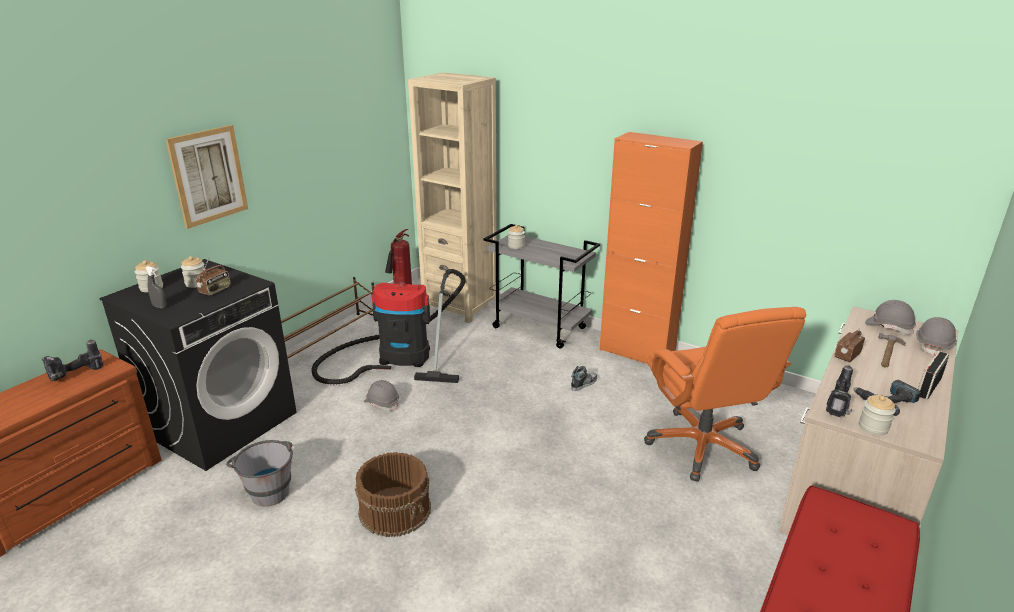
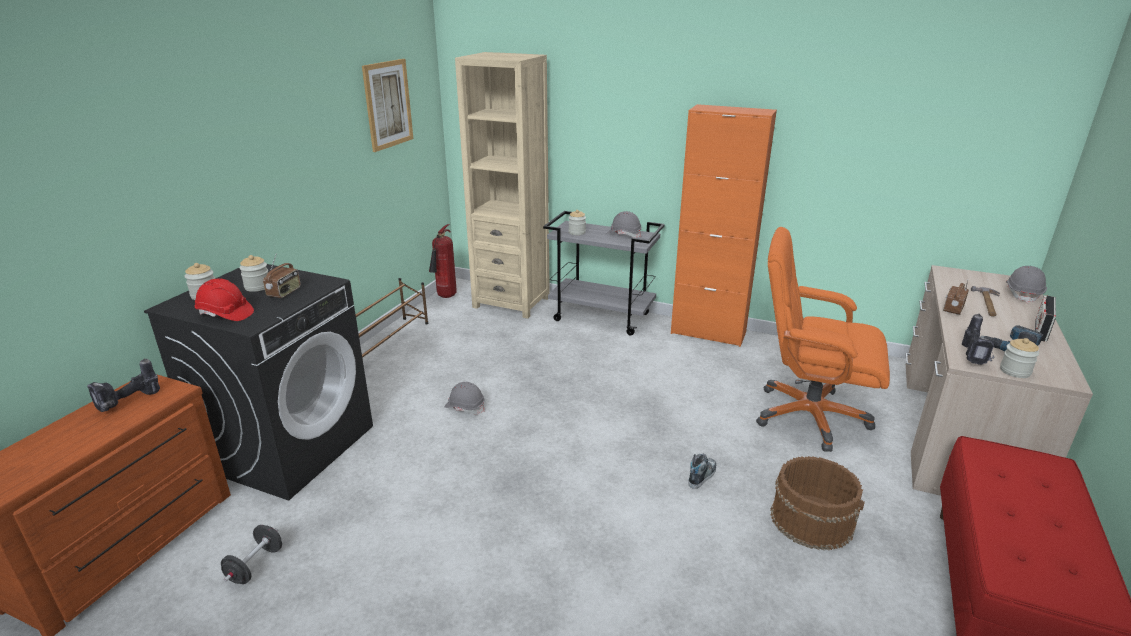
camera: 10 degrees left, 0 degrees up
(160, 306) = (225, 314): grey spray bottle -> red hard hat
(161, 524) = (255, 565): none -> black dumbbell
(208, 176) = (253, 165): picture -> picture (388, 104)
(268, 489) = (369, 511): grey bucket -> none
(395, 509) = (522, 515): brown bucket -> brown bucket (812, 519)
(398, 357) = (465, 358): vacuum cleaner -> none
(583, 383) = (668, 367): shoe -> shoe (702, 475)
(703, 446) = (808, 416): orange office chair -> orange office chair turned 135 degrees clockwise
(888, 327) = (974, 280): grey hard hat -> grey hard hat (624, 234)

